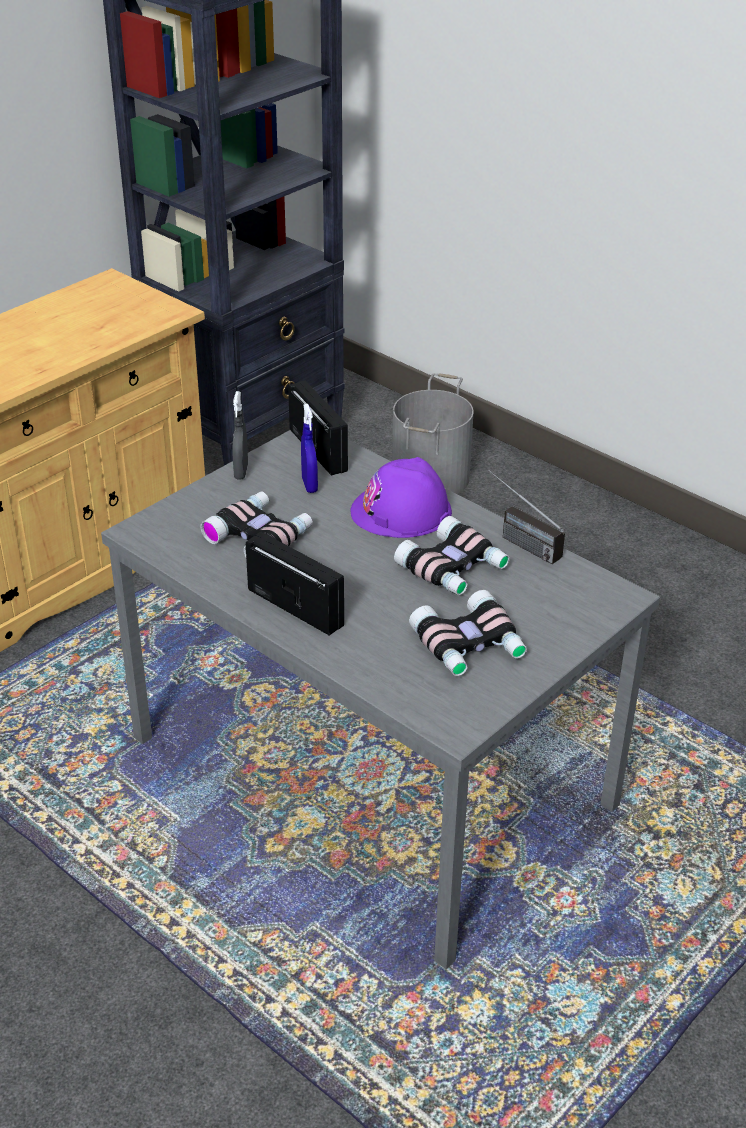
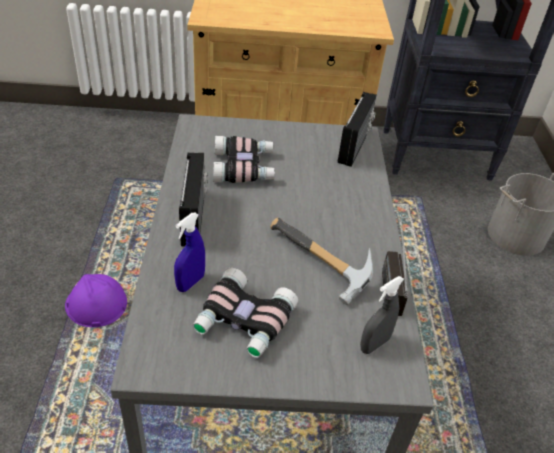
camera: 45 degrees right, 5 degrees up
(241, 472) = (293, 130): grey spray bottle -> grey spray bottle (374, 344)
(309, 485) = (317, 160): blue spray bottle -> blue spray bottle (190, 283)
(401, 511) = (344, 209): purple hard hat -> purple hard hat (96, 304)
(454, 568) = (317, 266): binoculars -> hammer

